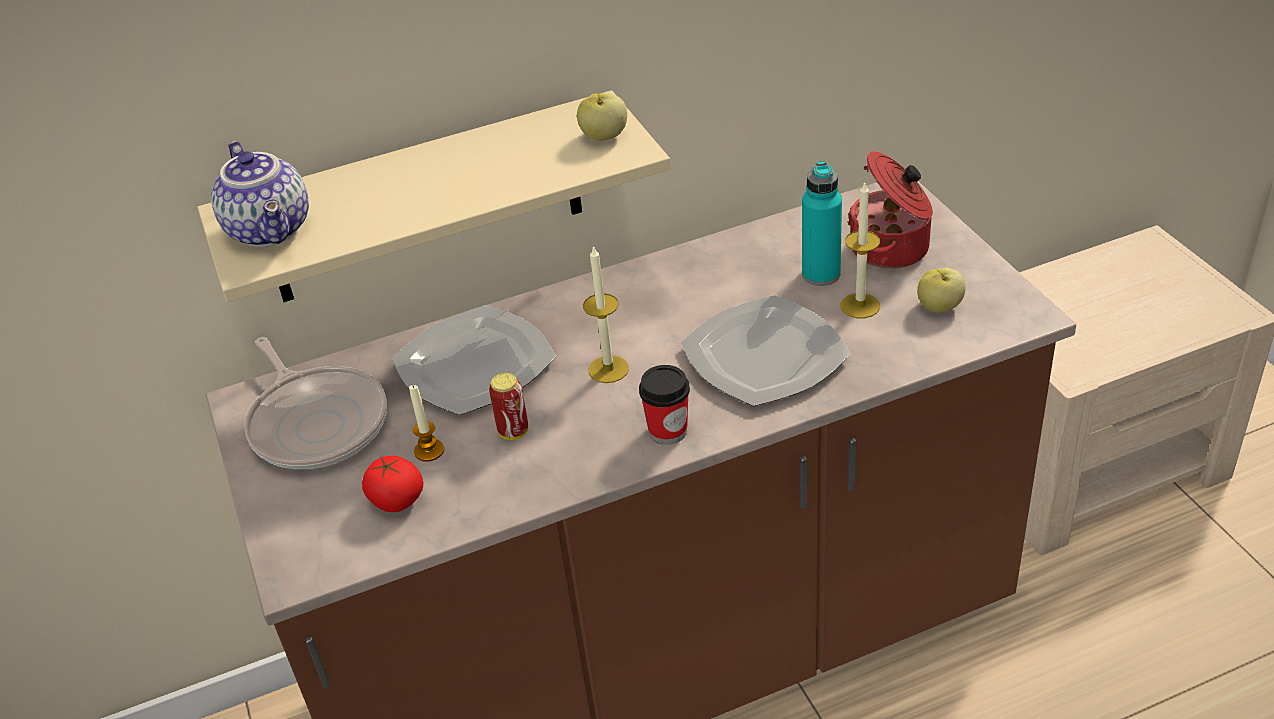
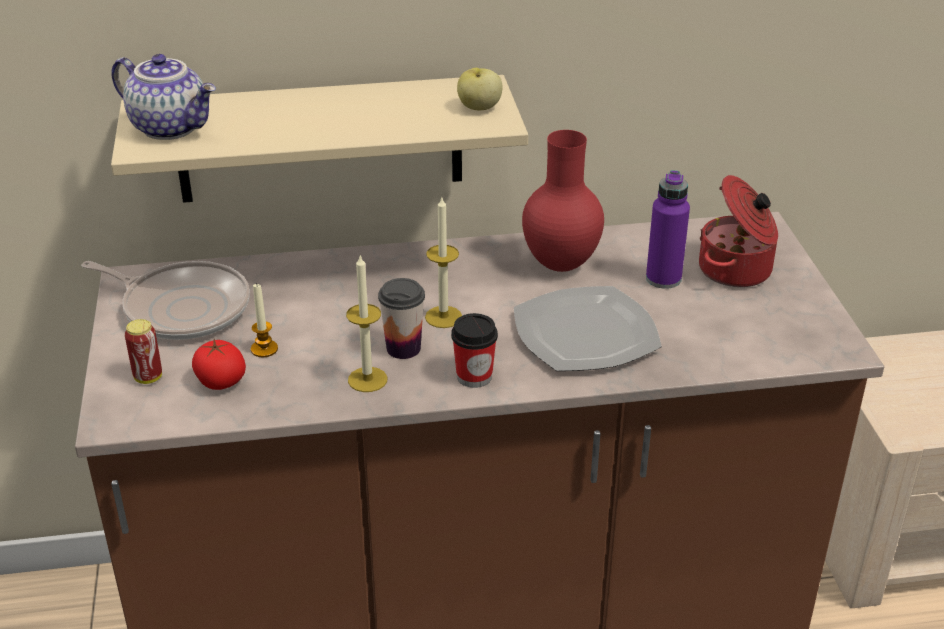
camera: 10 degrees right, 5 degrees down
(272, 229) = (171, 127): teapot -> teapot turned 45 degrees counterclockwise
(317, 422) = (182, 308): frying pan -> frying pan turned 45 degrees counterclockwise
(477, 364) = (333, 290): plate -> none
(513, 432) = (341, 349): can -> can (148, 377)
(580, 415) = (403, 348): none -> cup
(709, 280) = (561, 264): none -> red vase
(821, 274) = (663, 279): turquoise bottle -> purple bottle
(860, 306) = (688, 311): candle -> candle (367, 379)
(939, 307) = (761, 326): apple -> none

